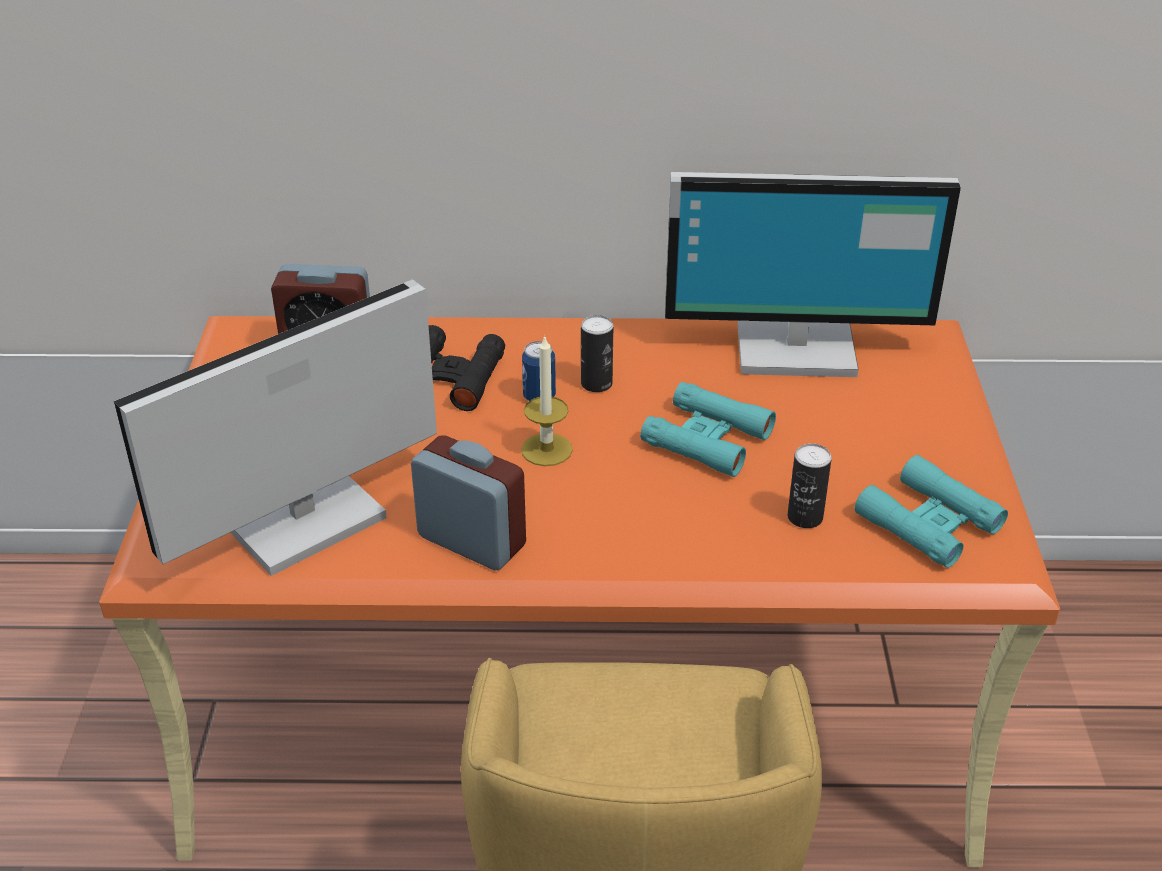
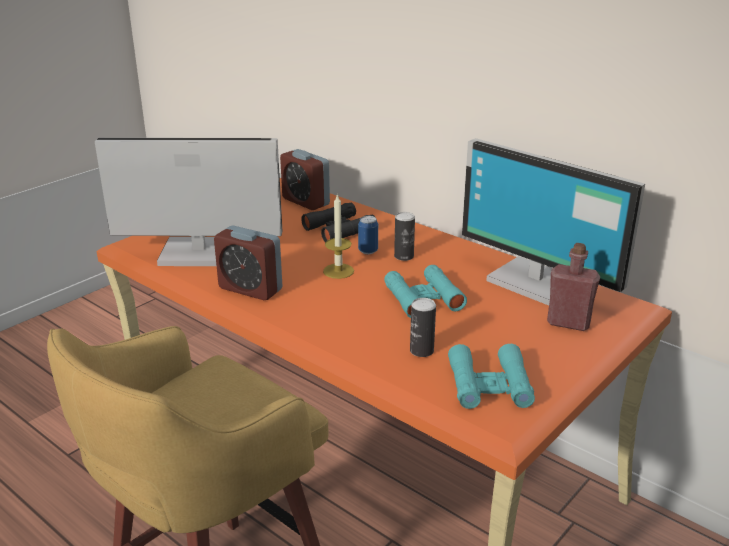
camera: 40 degrees right, 10 degrees down
(471, 541) = (250, 289): alarm clock -> alarm clock turned 135 degrees clockwise
(898, 392) = (568, 323): none -> red bottle

